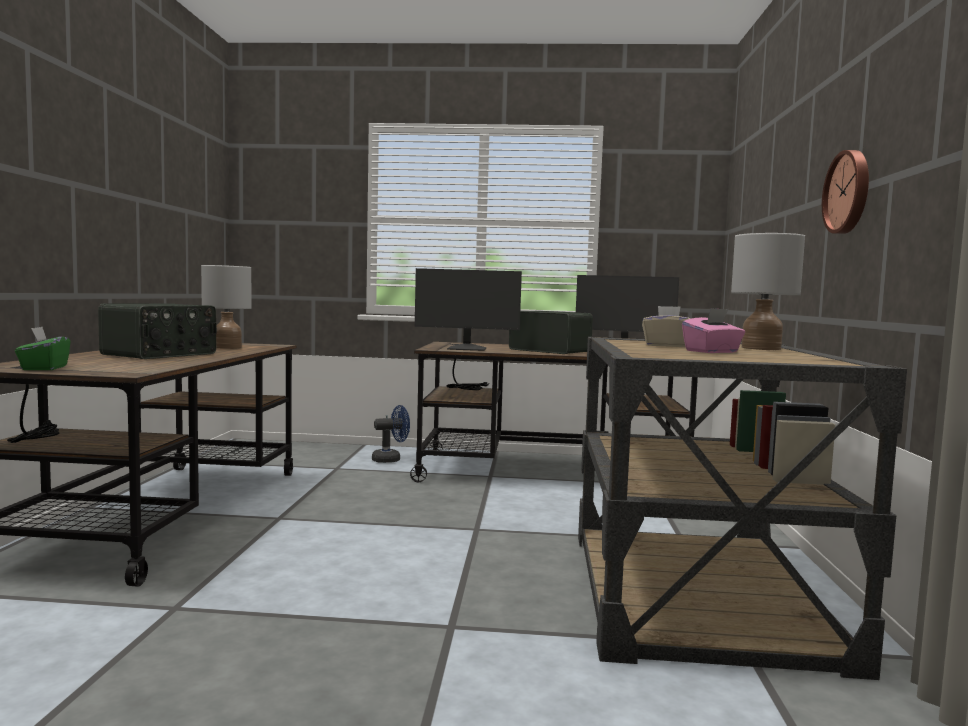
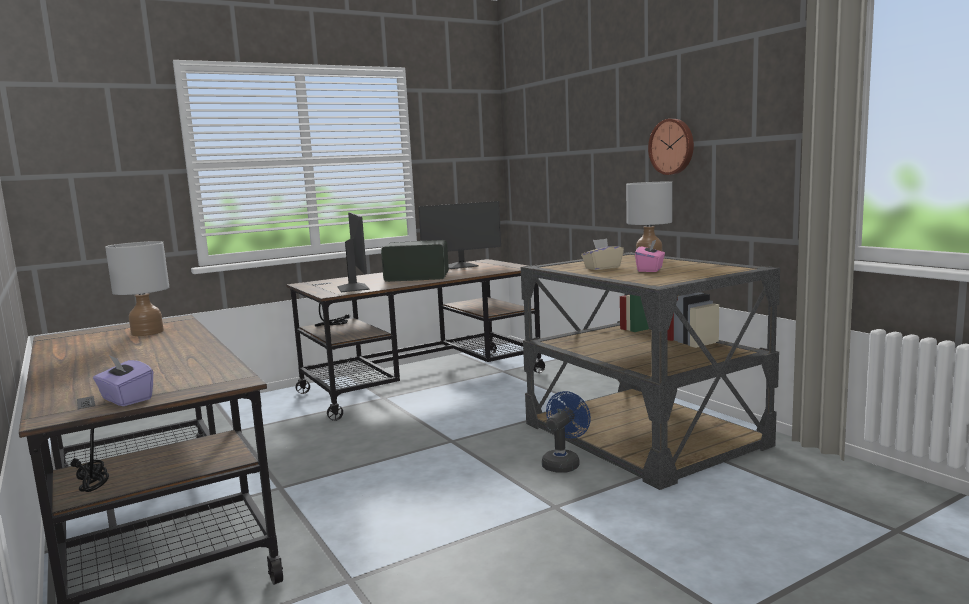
camera: 35 degrees left, 5 degrees up
(44, 368) = (126, 399): green tissue box -> purple tissue box
(161, 354) = (134, 356): radio -> none
(391, 459) = (271, 408): blue fan -> blue fan (563, 463)
(467, 349) = (354, 288): monitor -> monitor turned 75 degrees counterclockwise

